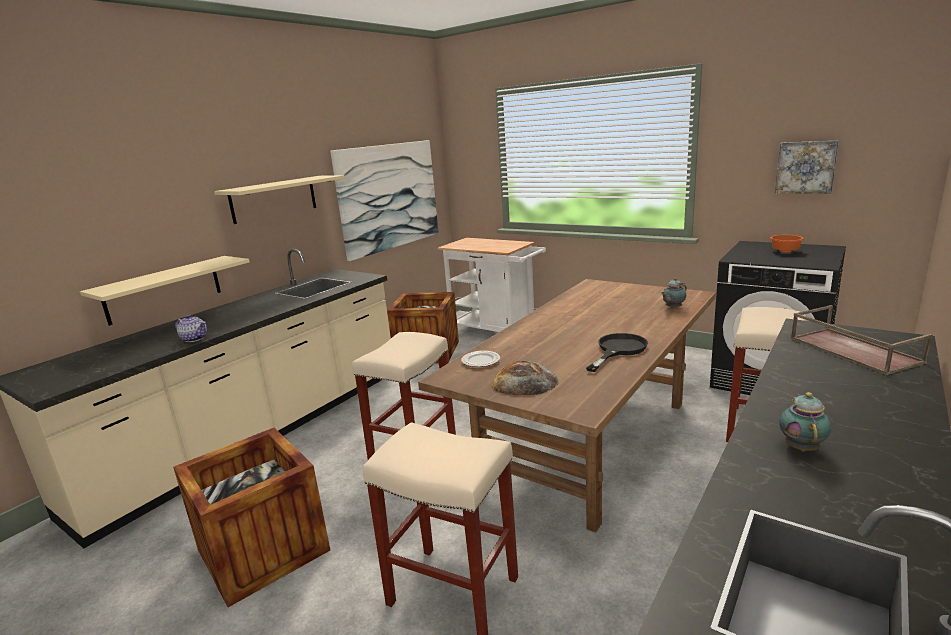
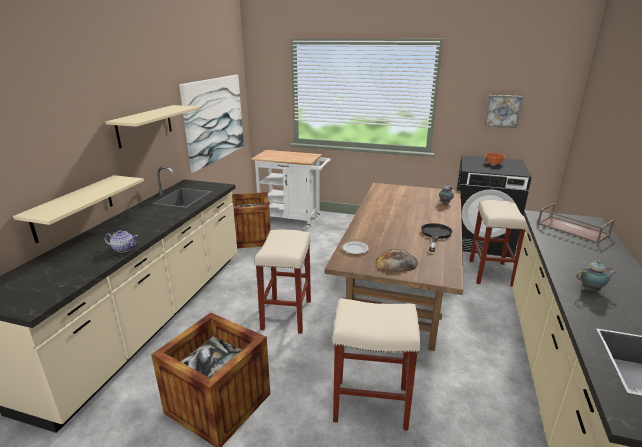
camera: 20 degrees left, 5 degrees up
(801, 447) = (591, 290): teapot -> teapot turned 90 degrees clockwise

